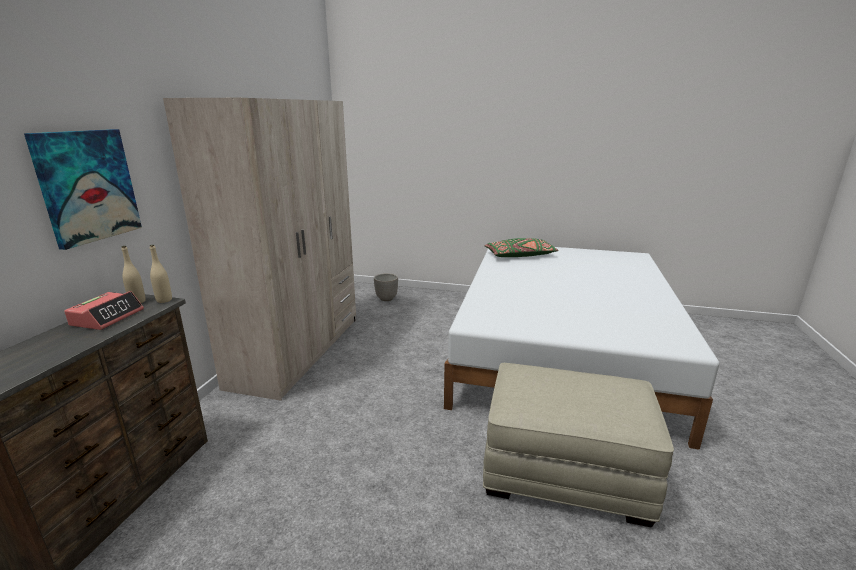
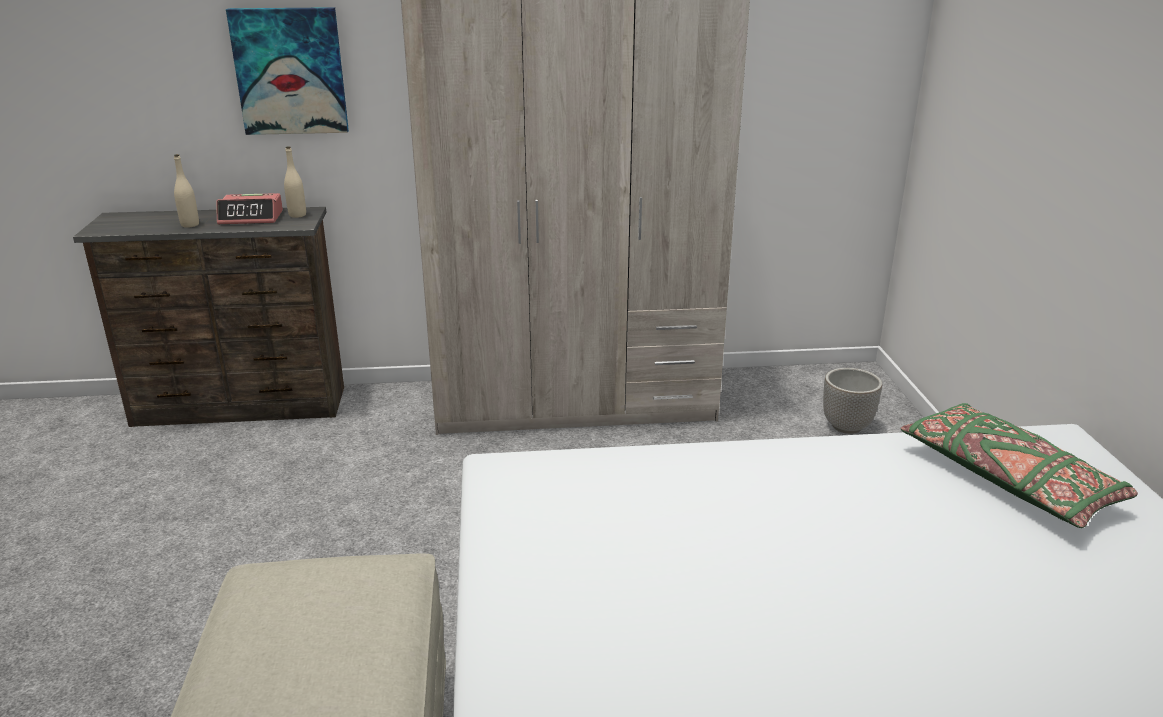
camera: 70 degrees right, 5 degrees up
(164, 300) = (304, 223): beige bottle -> beige bottle (190, 225)

